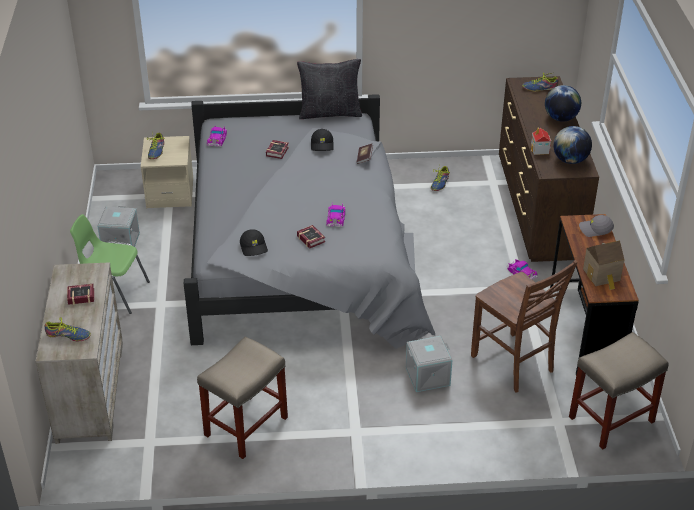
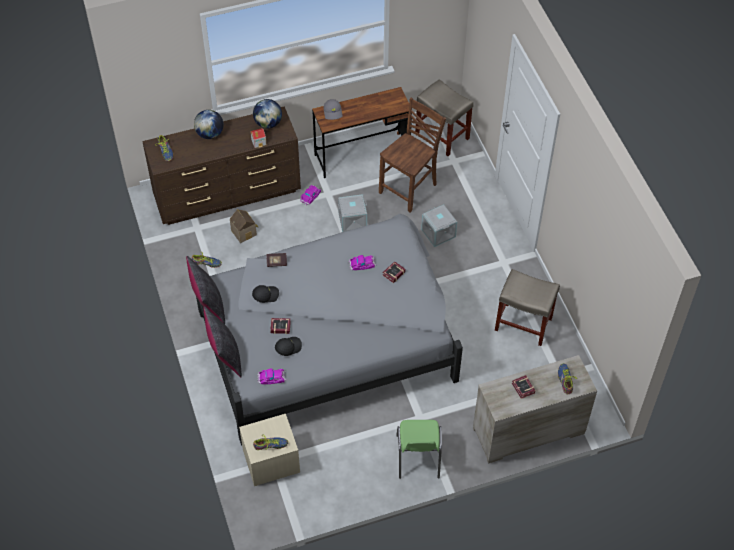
camera: 105 degrees left, 15 degrees up
(120, 241) = (351, 477): grey storage box -> grey storage box (352, 221)
(254, 247) = (415, 306): black cap -> black cap (288, 347)
(260, 115) = (225, 355): none -> black pillow
(602, 276) = (383, 105): toy house -> toy house (244, 232)

